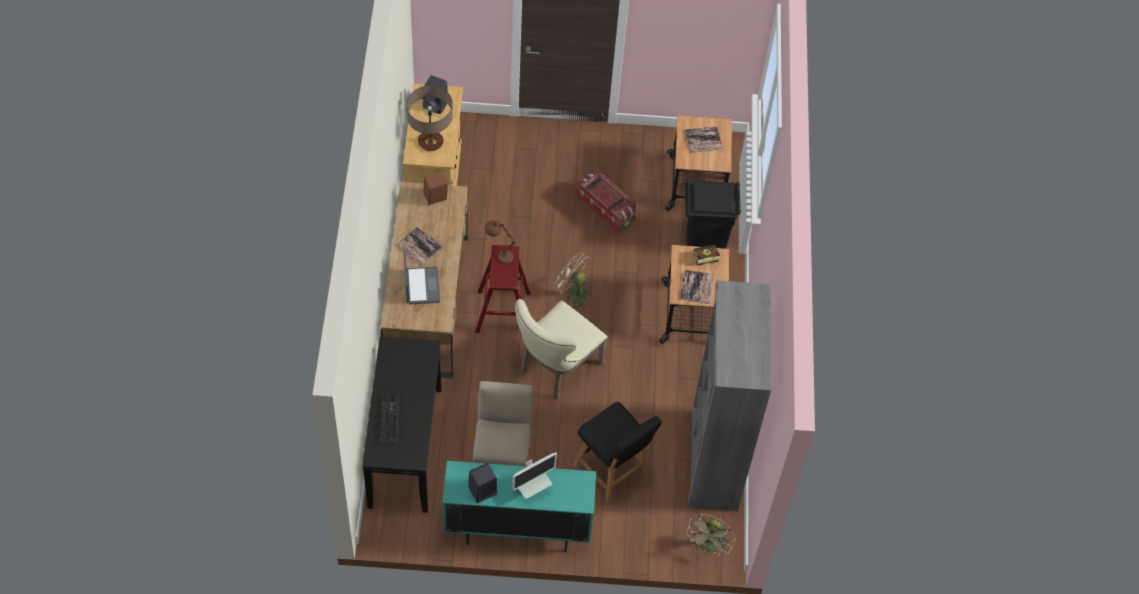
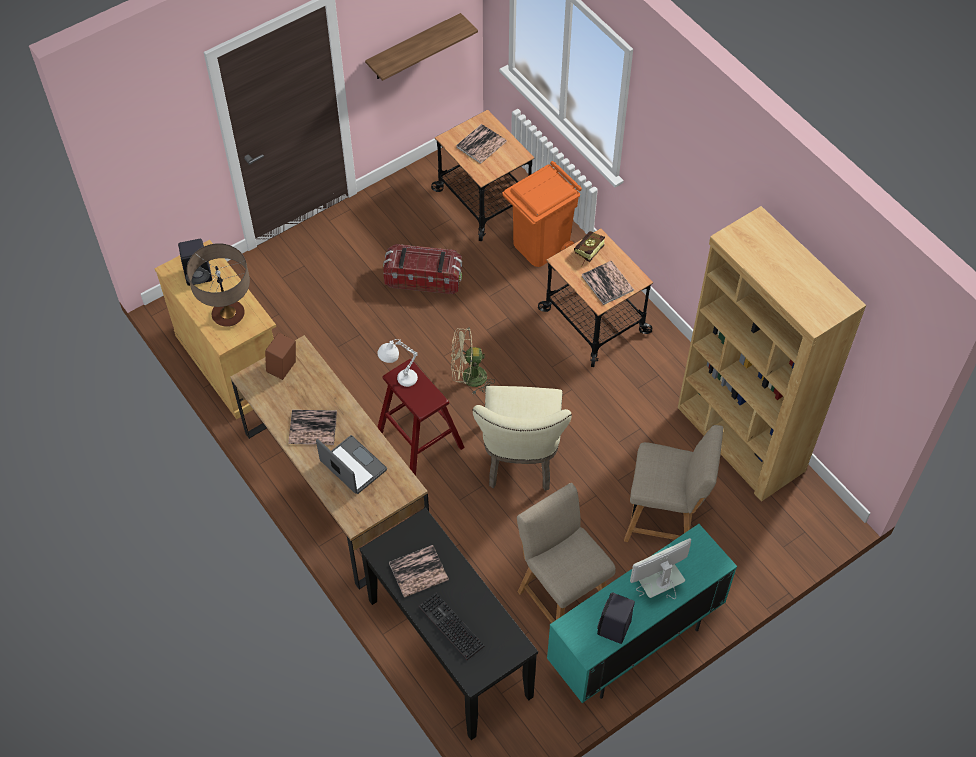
camera: 35 degrees left, 0 degrees up
(400, 374) = (418, 572): none -> book
(498, 254) = (399, 380): brown table lamp -> white table lamp
(531, 488) = (657, 587): monitor -> monitor turned 135 degrees counterclockwise
(613, 471) = (665, 519): black chair -> beige chair
(693, 41) = (414, 48): none -> shelf
(705, 240) = (540, 246): black trash can -> orange trash can
(709, 547) = (814, 523): beige fan -> none
(713, 459) = (740, 440): grey bookcase -> brown bookcase

